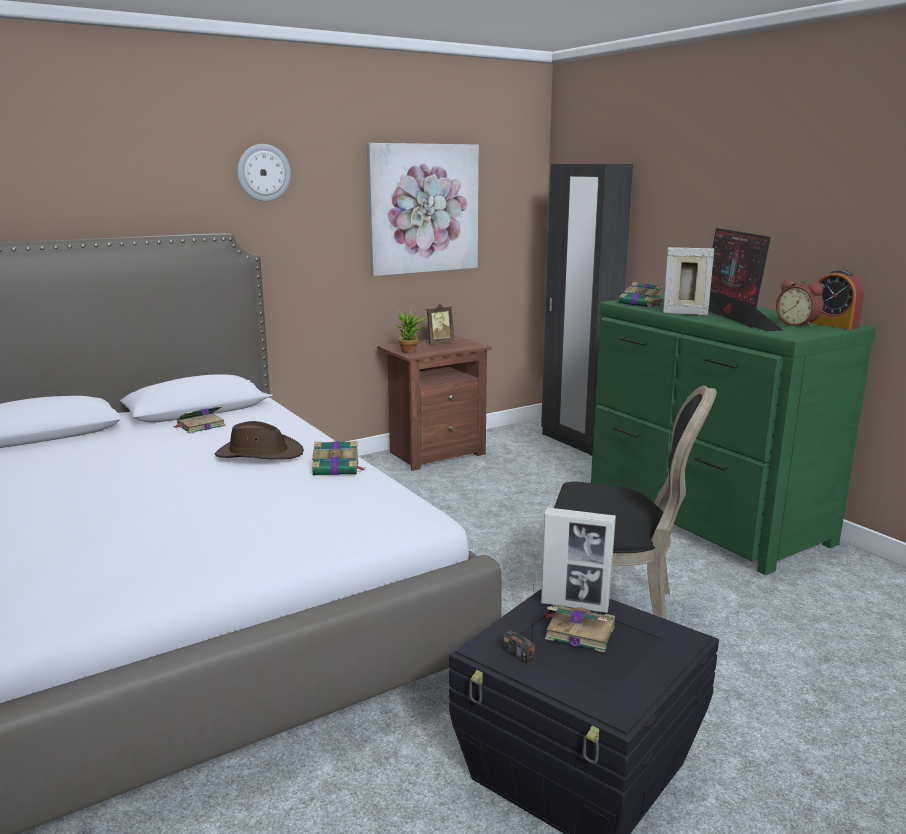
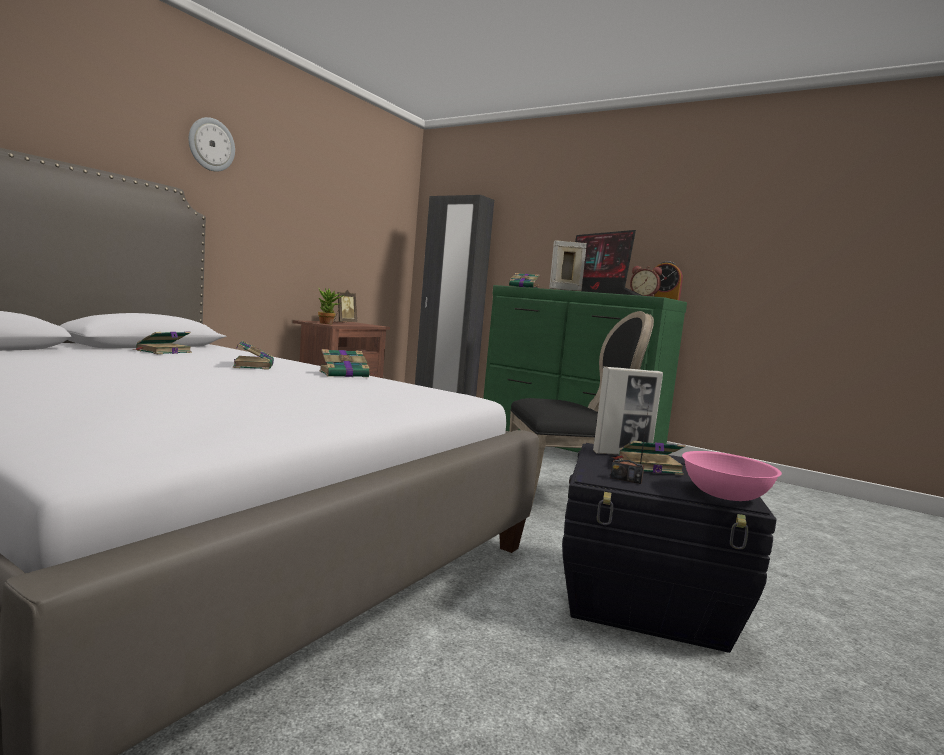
camera: 25 degrees left, 10 degrees down
(259, 454) = (254, 365): brown hat -> book
(423, 209) = (334, 212): picture -> none
(610, 695) = (726, 495): none -> pink bowl

